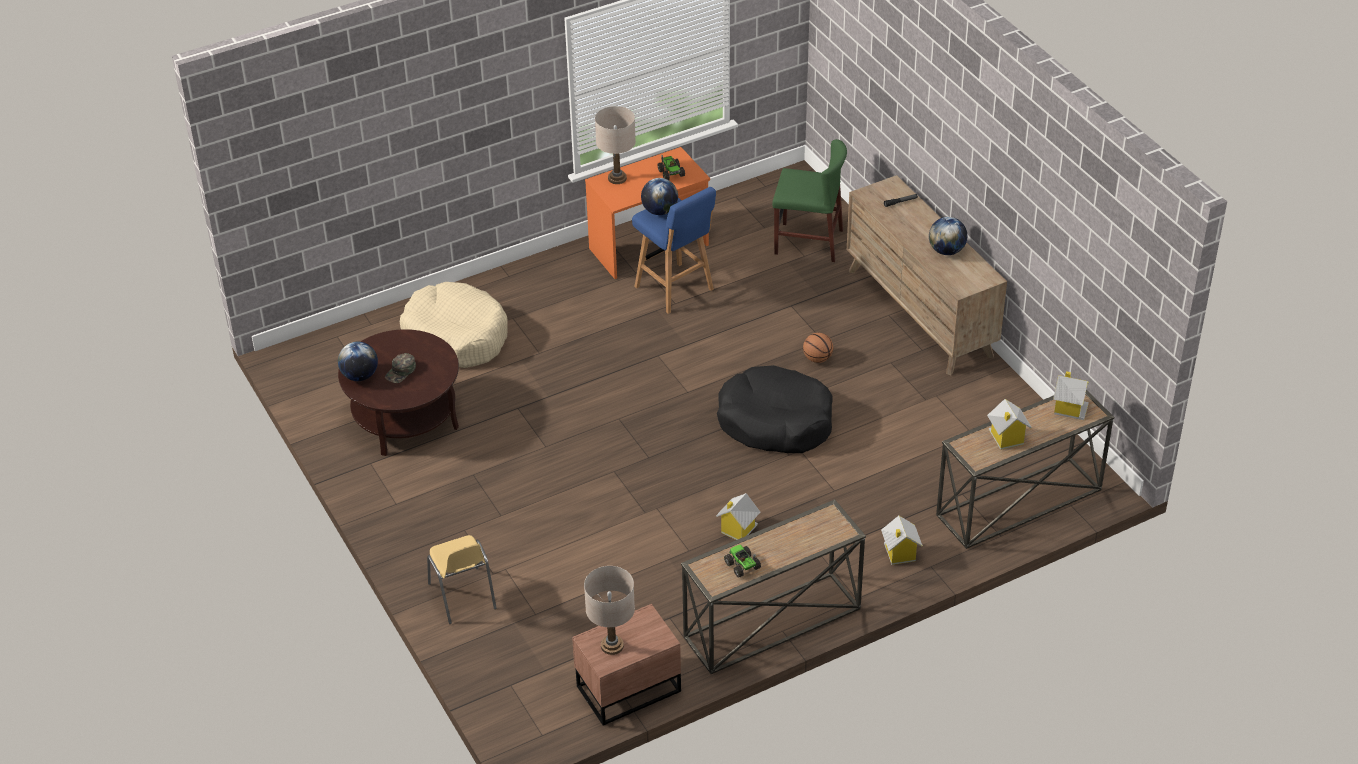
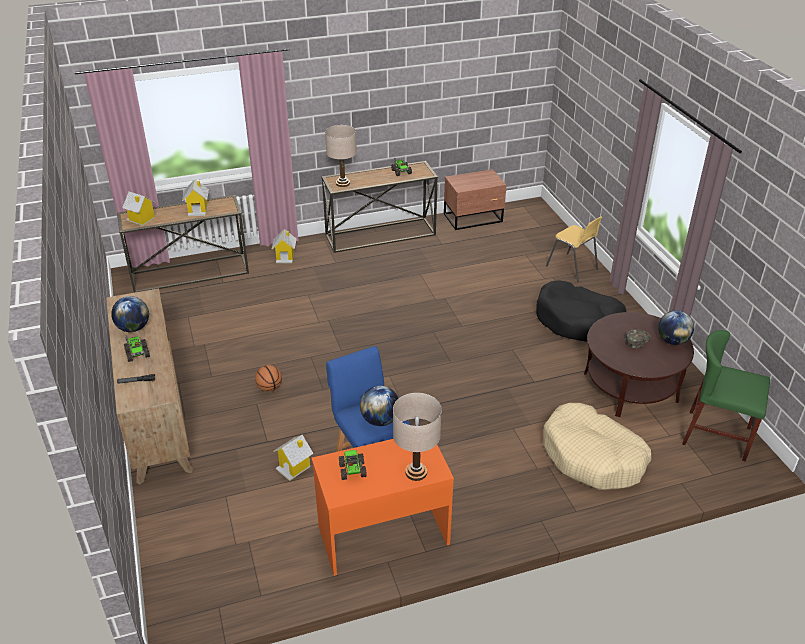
camera: 170 degrees left, 5 degrees down
(462, 596) = (572, 268): yellow chair -> yellow chair turned 150 degrees clockwise
(612, 646) = (483, 179): beige table lamp -> beige table lamp (343, 183)
(738, 529) = (383, 281): toy house -> toy house (294, 467)
(775, 422) = (328, 343): black dog bed -> black dog bed (578, 321)
(808, 242) = (212, 513): green chair -> green chair (716, 435)
(921, 227) = (137, 353): none -> toy truck

